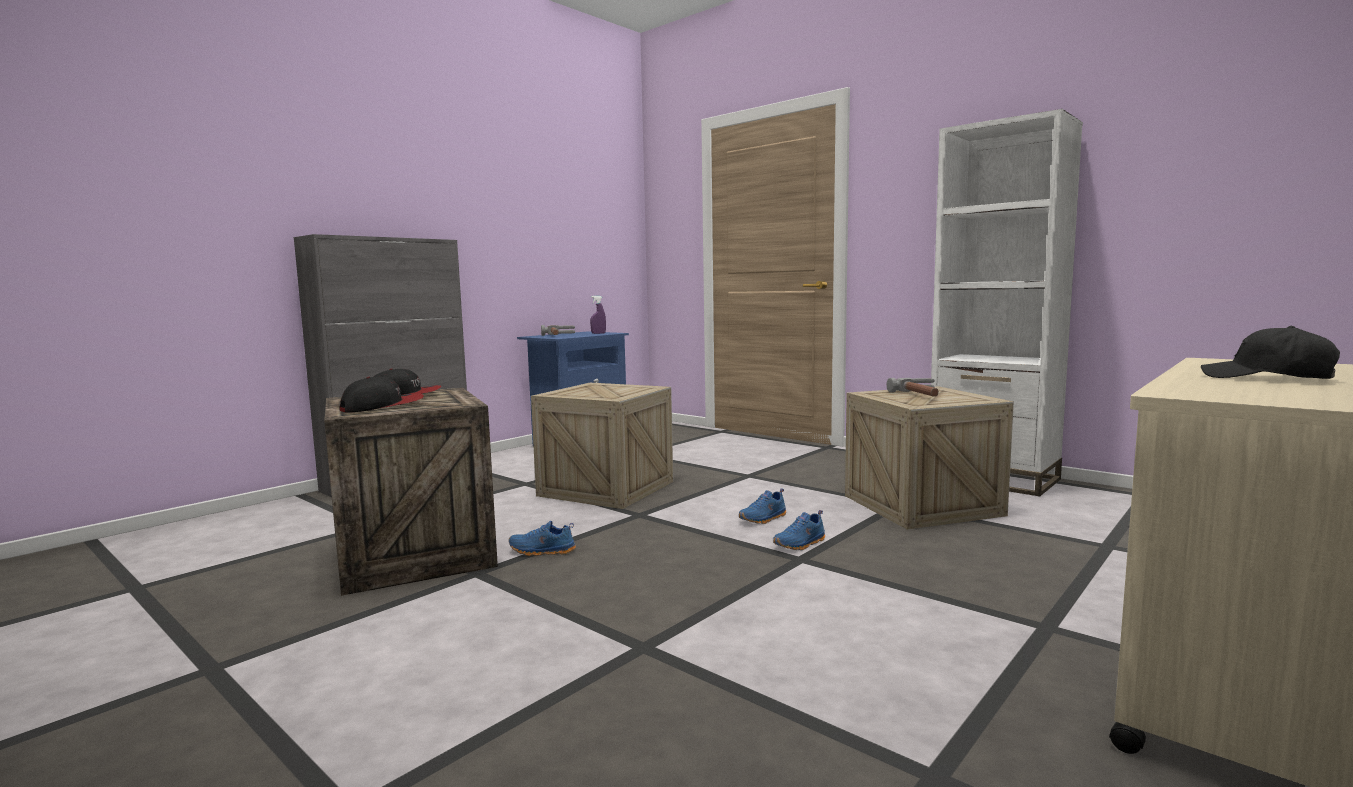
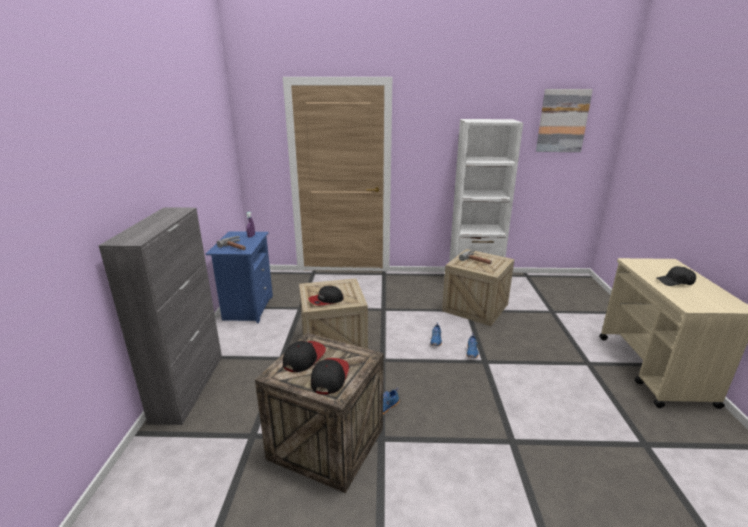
camera: 40 degrees left, 15 degrees up
(581, 393) = (326, 300): none -> cap
(1220, 107) = (562, 121): none -> picture

